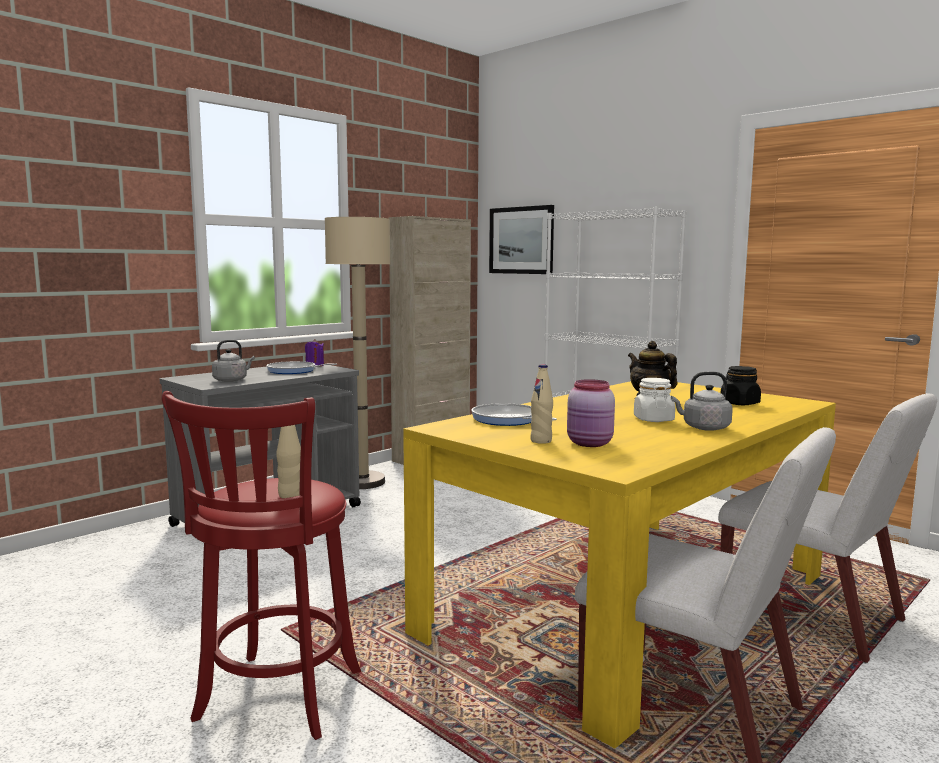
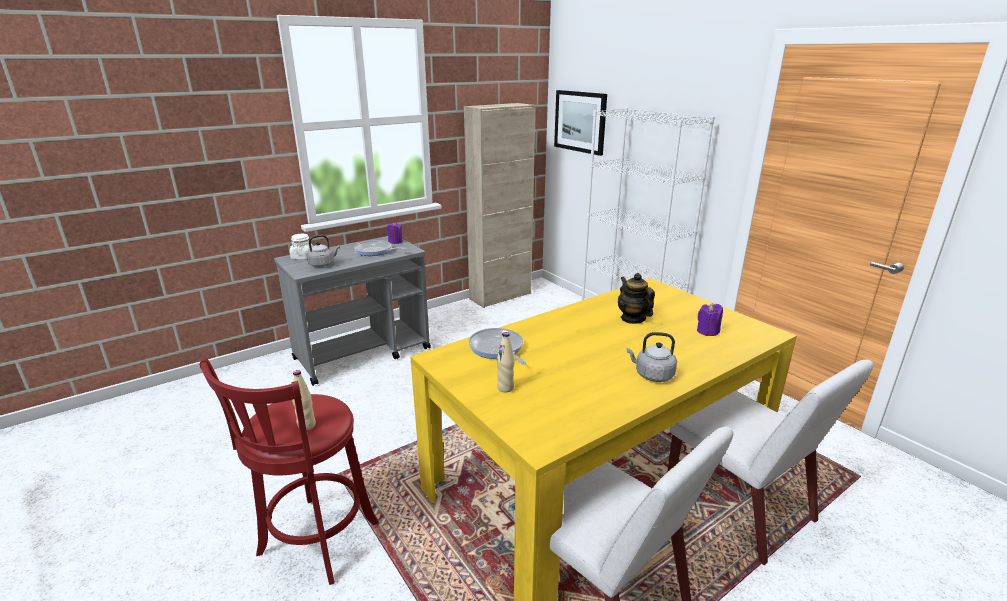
camera: 10 degrees right, 15 degrees up
(362, 482) = (440, 321): beige floor lamp -> none
(590, 444) = (542, 396): pink jar -> none
(653, 419) = (617, 356): white jar -> white jar (303, 257)
(739, 403) = (707, 331): black jar -> purple candle

